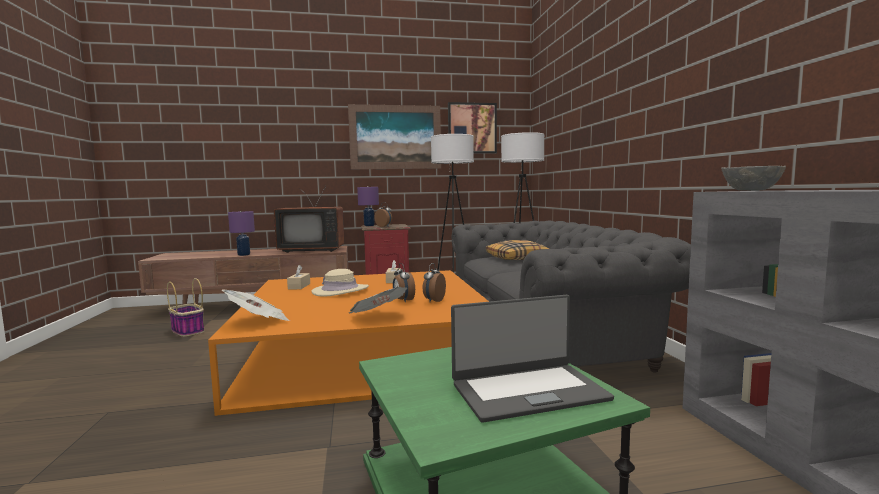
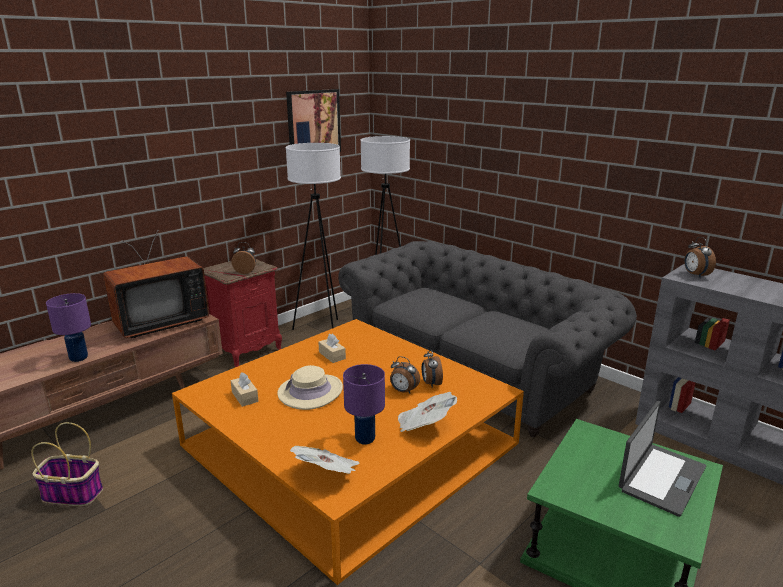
camera: 35 degrees left, 15 degrees up
(369, 225) = (216, 270): purple table lamp -> purple table lamp (366, 439)
(395, 137) = (229, 144): picture -> none
(517, 258) = (432, 298): pillow -> none
(751, 190) = (695, 275): grey bowl -> alarm clock

